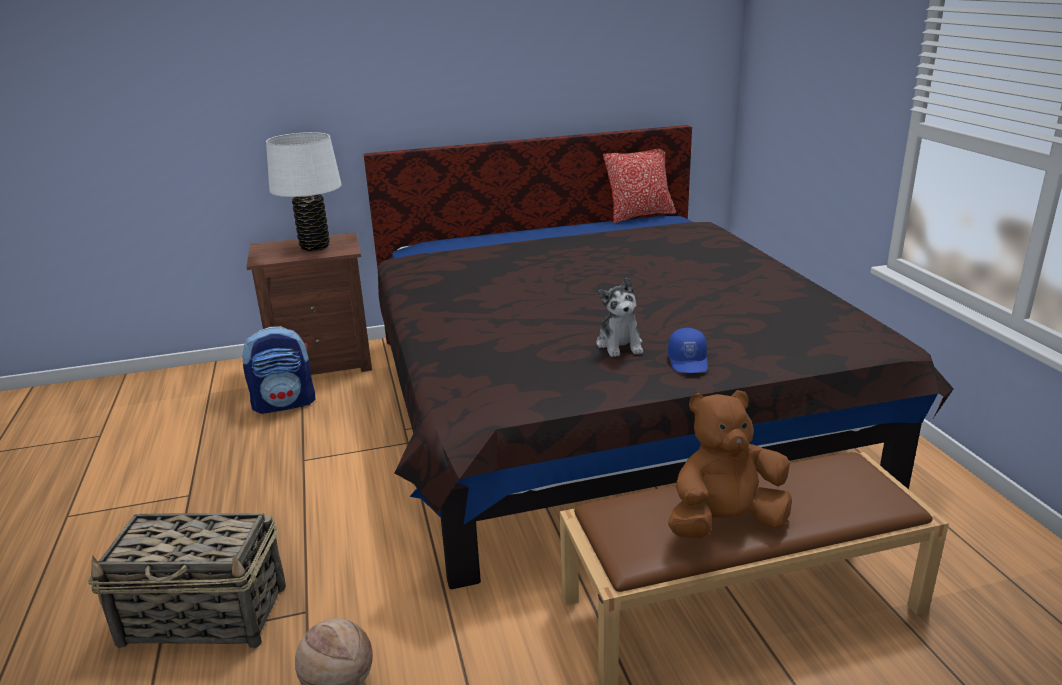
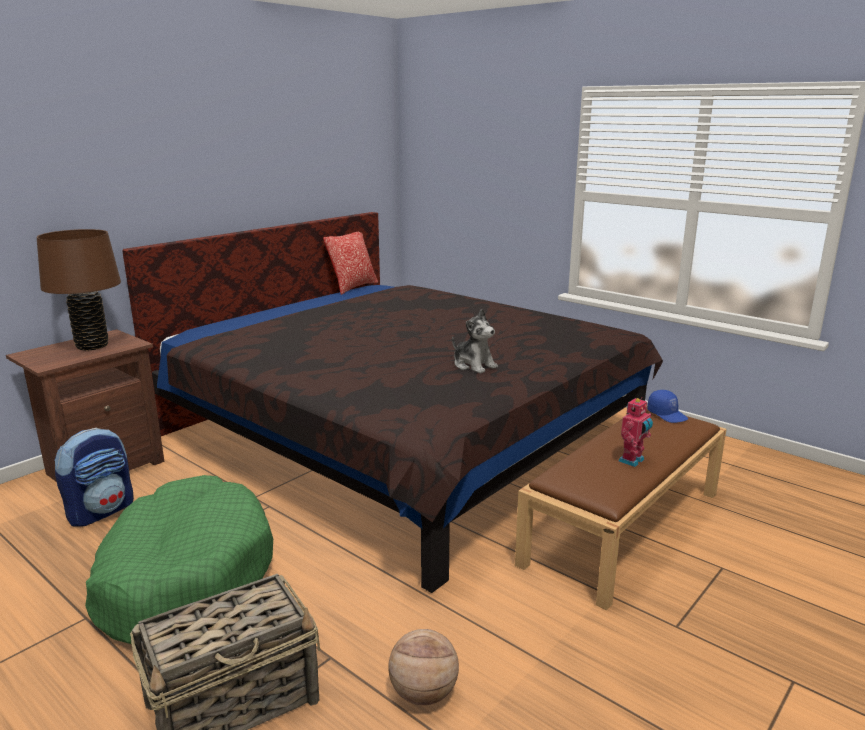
camera: 35 degrees left, 5 degrees down
(281, 487) = (184, 577): none -> green dog bed
(315, 247) = (92, 346): white table lamp -> brown table lamp
(689, 362) = (533, 365): blue cap -> blue cap (667, 414)
(725, 523) = (633, 461): brown plush toy -> toy robot

